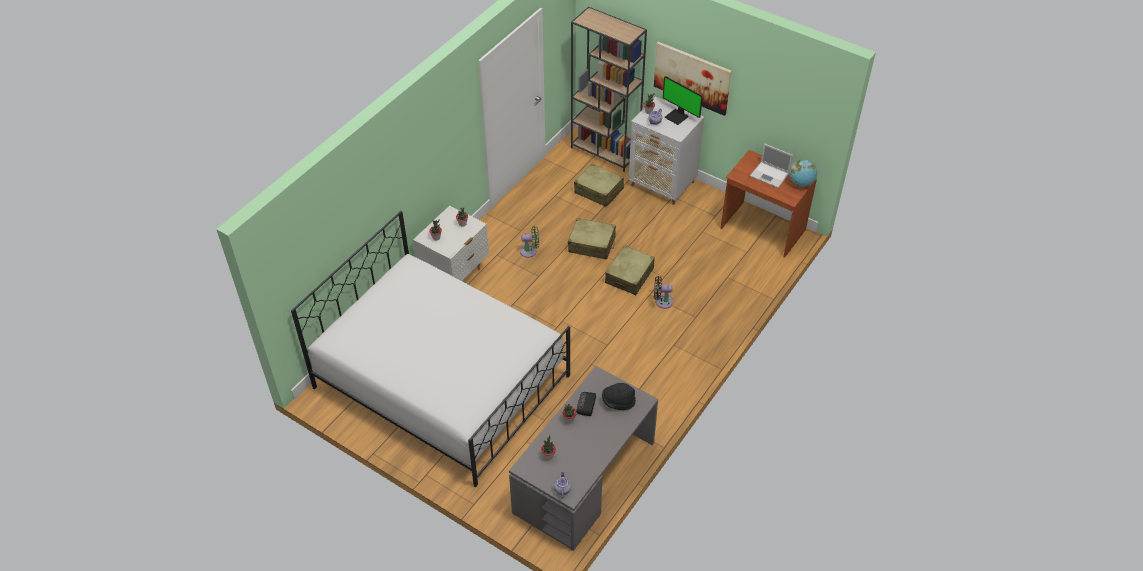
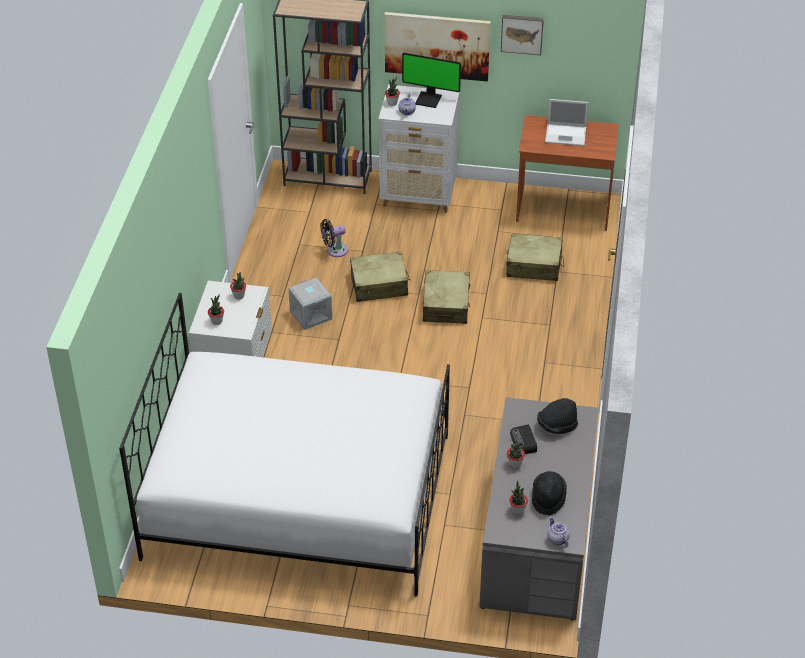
camera: 25 degrees left, 5 degrees down
(530, 251) = (310, 315): green fan -> grey storage box
(575, 455) = (548, 498): none -> black hat
(599, 191) = (349, 223): beige suitcase -> beige suitcase (534, 265)
(662, 301) = (501, 320): black fan -> black fan (335, 250)
(753, 87) = (522, 33): none -> picture
(801, 183) = (605, 134): globe -> none

